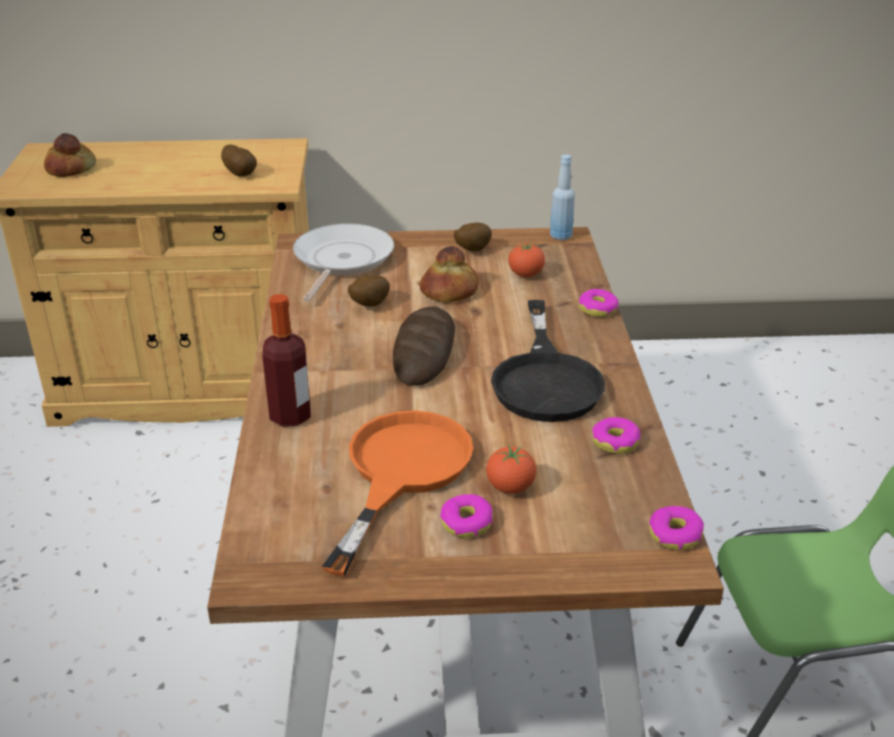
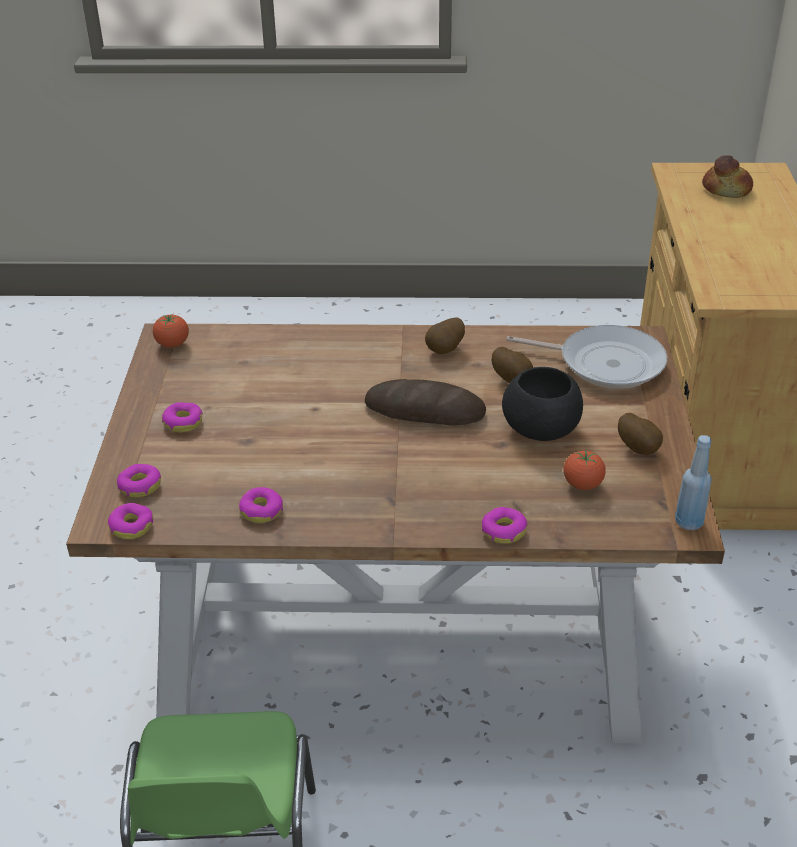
camera: 95 degrees right, 5 degrees up
(241, 174) = (737, 274): potato -> potato (446, 350)
(290, 416) = (336, 344): bottle -> none
(401, 472) = (251, 394): orange frying pan -> none
(449, 291) = (541, 429): bread -> black bowl
(510, 487) = (217, 446): tomato -> tomato (172, 344)
(546, 379) = (370, 479): black frying pan -> none
(601, 541) = (139, 486): none -> donut

